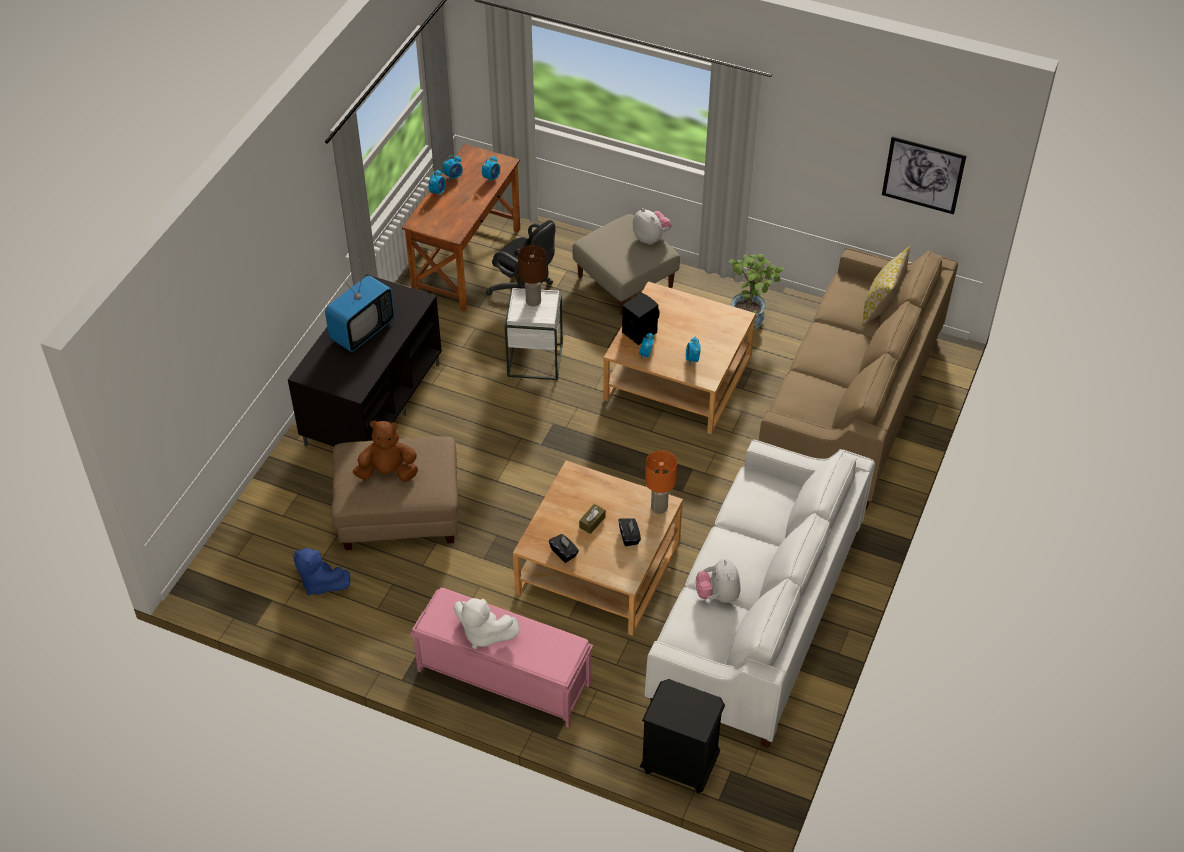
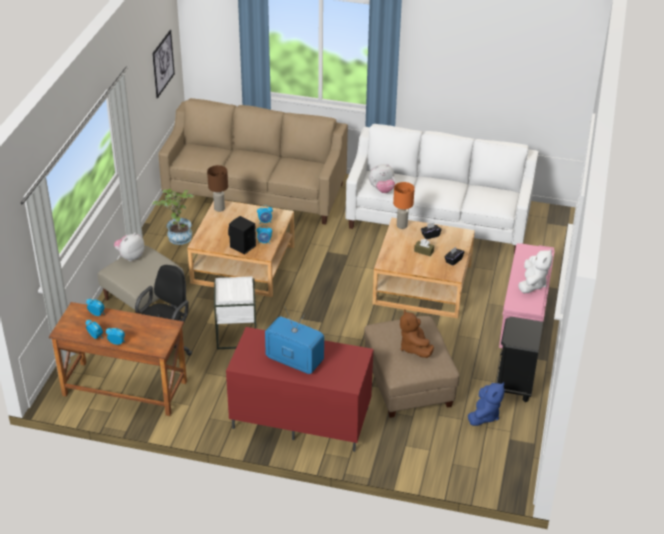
camera: 100 degrees left, 10 degrees down
(372, 403) = (299, 419): black tv stand -> red tv stand
(533, 301) = (228, 290): brown table lamp -> brown table lamp (219, 208)
(679, 765) = (552, 241): black nightstand -> black nightstand (515, 385)
(718, 595) = (464, 196): plush toy -> plush toy (382, 190)
(881, 308) = (206, 147): pillow -> none

